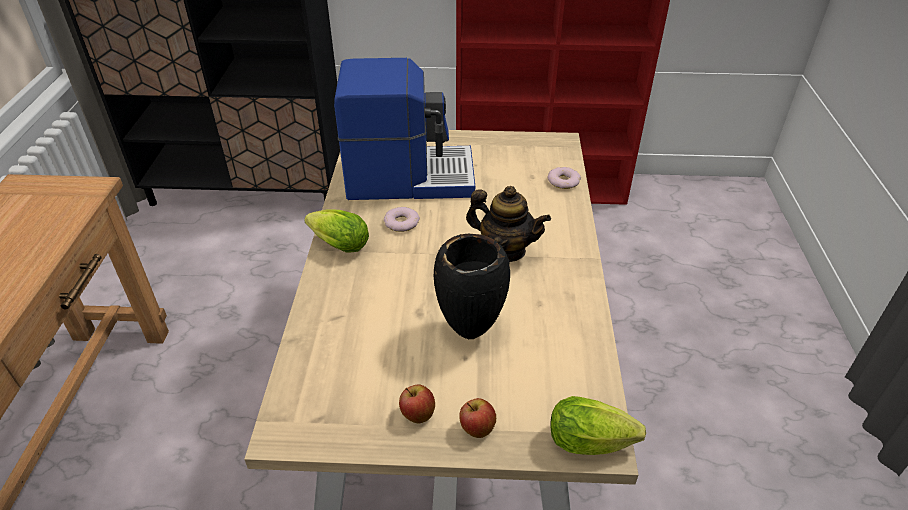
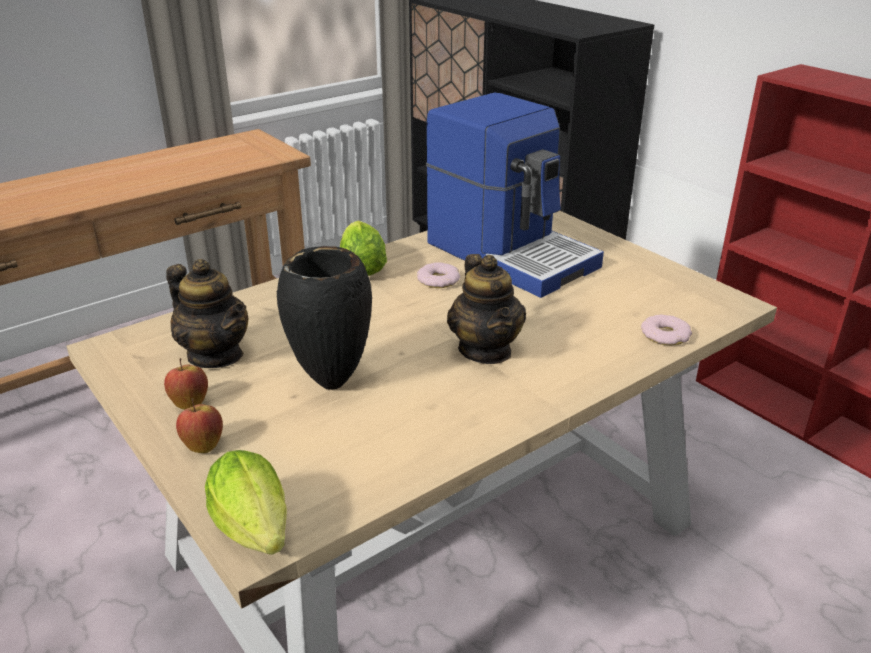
camera: 50 degrees right, 10 degrees down
(368, 374) = (215, 355): none -> teapot

